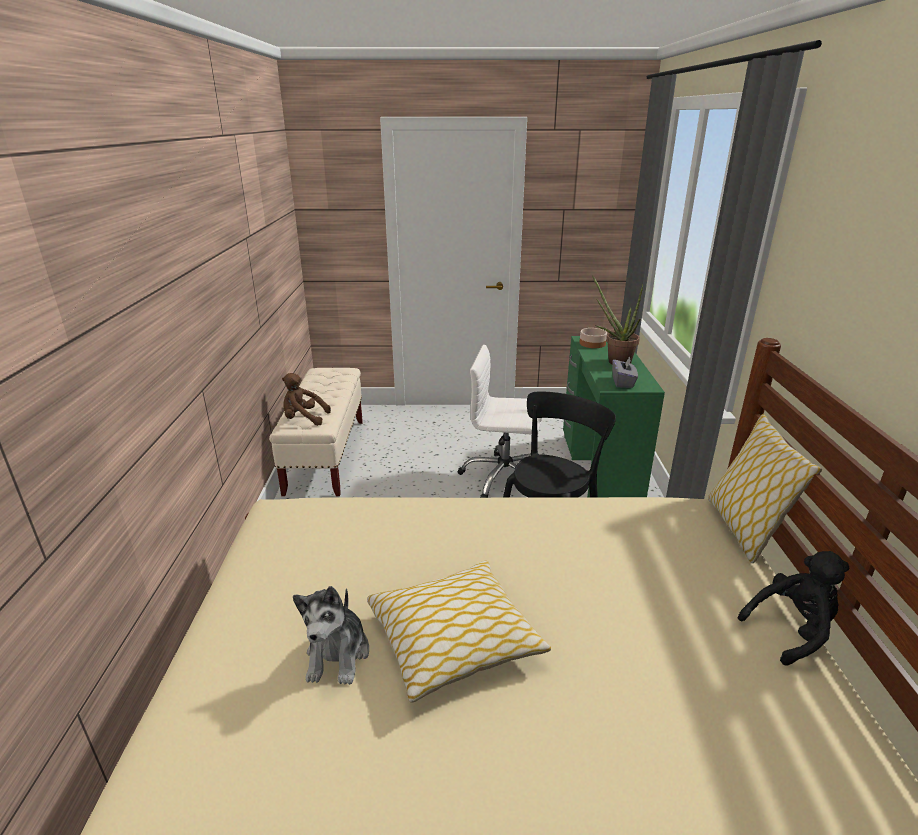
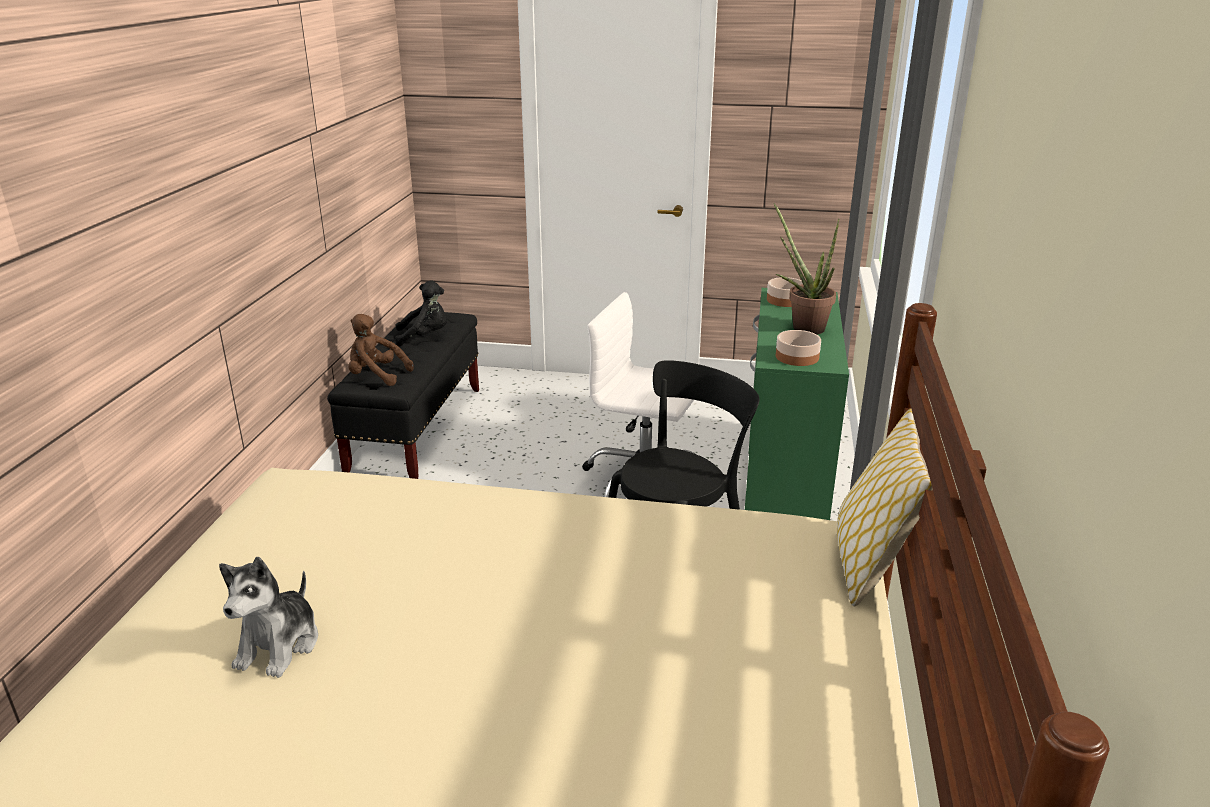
camera: 10 degrees right, 0 degrees up
(326, 455) = (417, 430): beige bench -> black bench
(453, 639) = (418, 646): pillow -> none
(623, 382) = (797, 357): grey tissue box -> bowl
(791, 630) = (854, 690): black plush toy -> black plush toy (425, 337)

